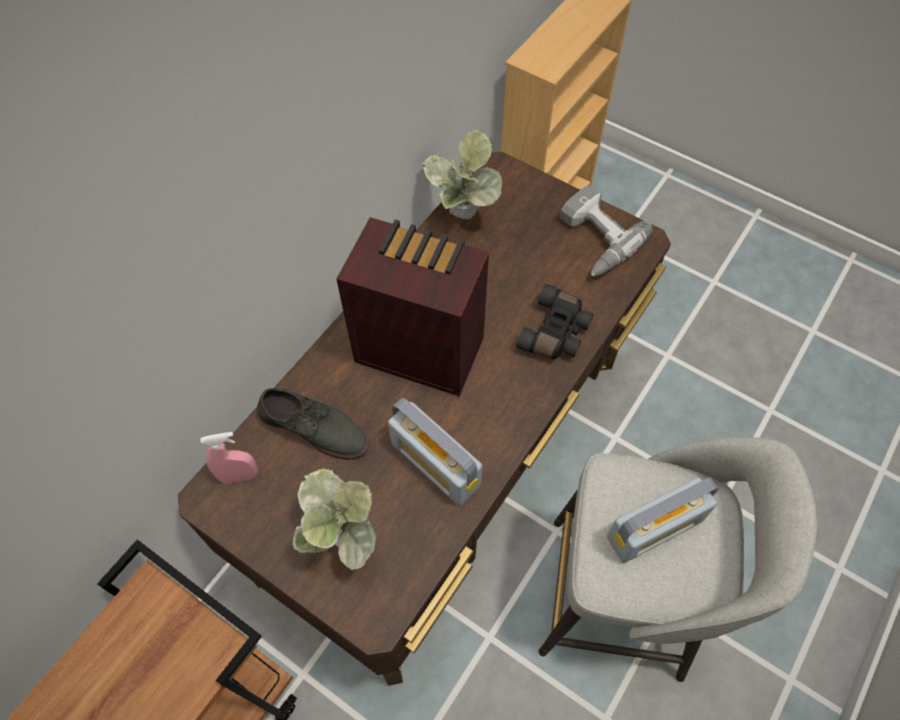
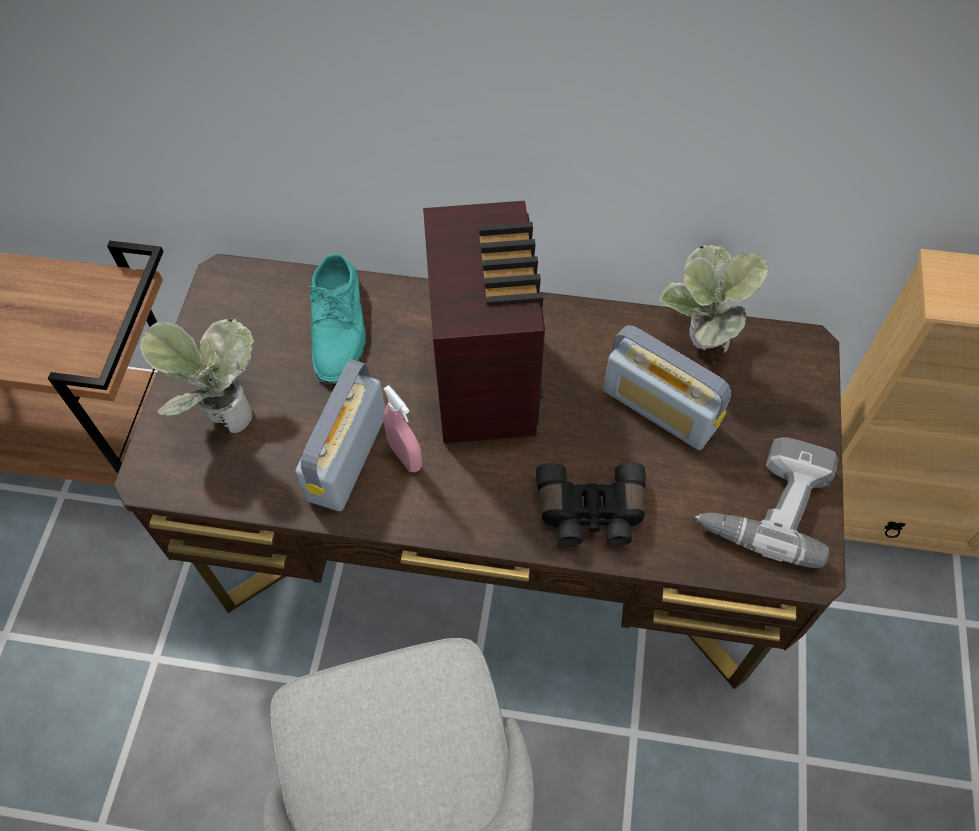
camera: 65 degrees right, 0 degrees up
(239, 476) = (256, 291): pink spray bottle -> pink spray bottle (405, 456)
(314, 427) = (339, 326): grey shoe -> turquoise shoe
(654, 529) = (396, 747): radio -> radio (660, 408)

